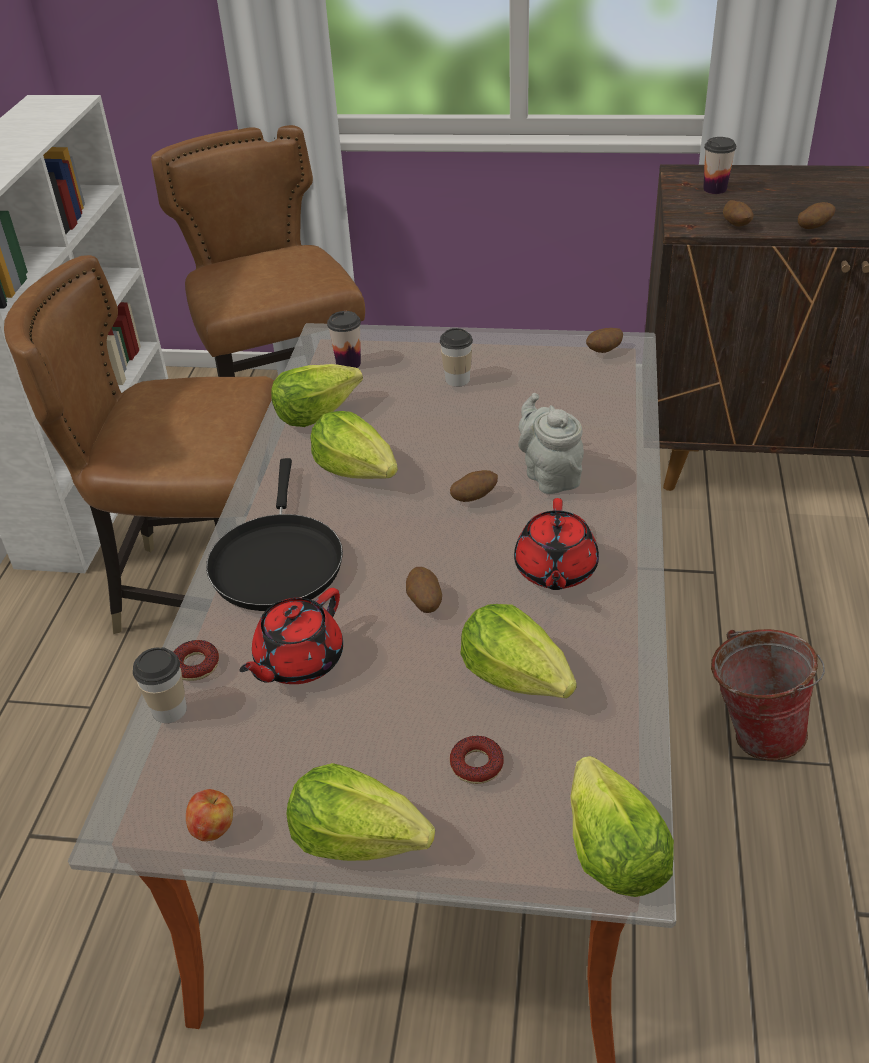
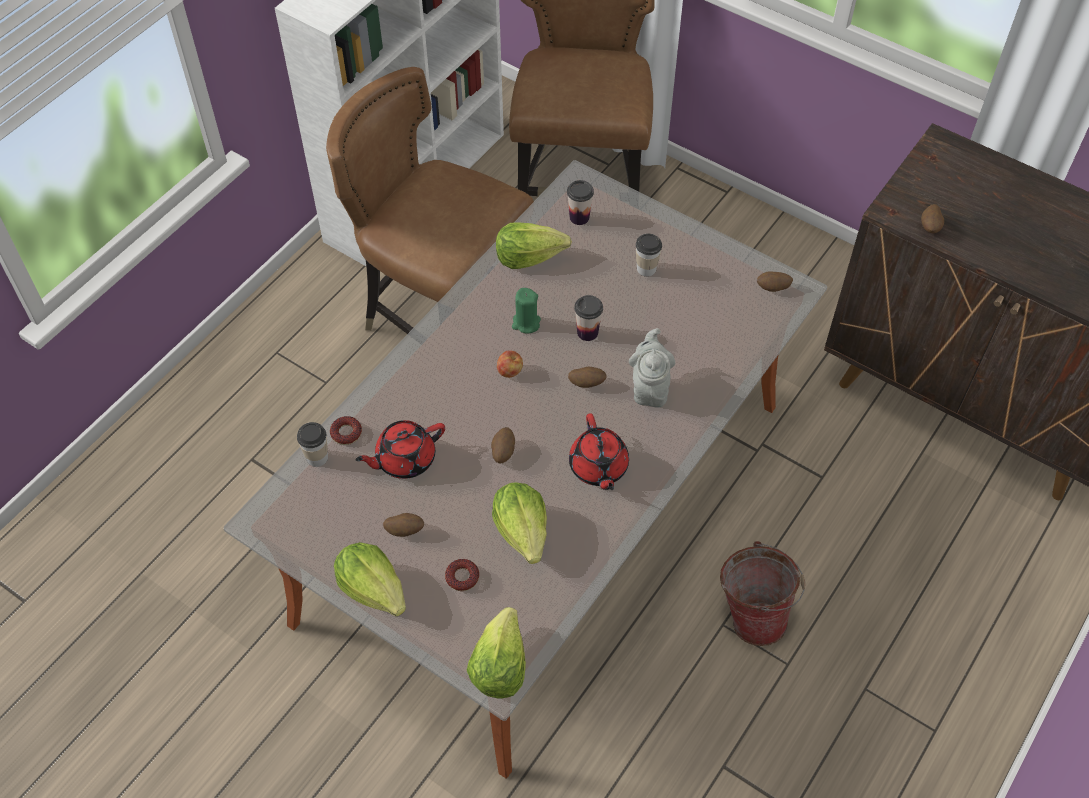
camera: 25 degrees right, 15 degrees up
(213, 828) = (303, 545): apple -> apple (510, 371)
(277, 561) = (433, 377): black frying pan -> none
(357, 470) = (526, 323): lettuce -> green candle
(555, 571) = (598, 467): red teapot -> red teapot turned 45 degrees counterclockwise
(715, 189) = (950, 175): cup -> cup (587, 332)
(813, 227) = (990, 257): potato -> potato (405, 530)

